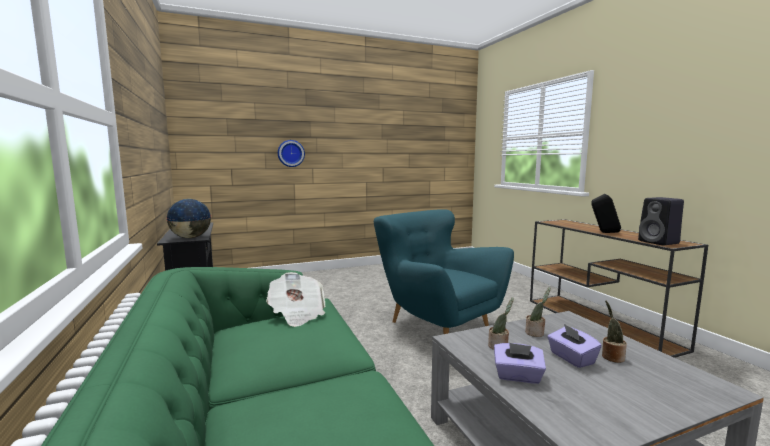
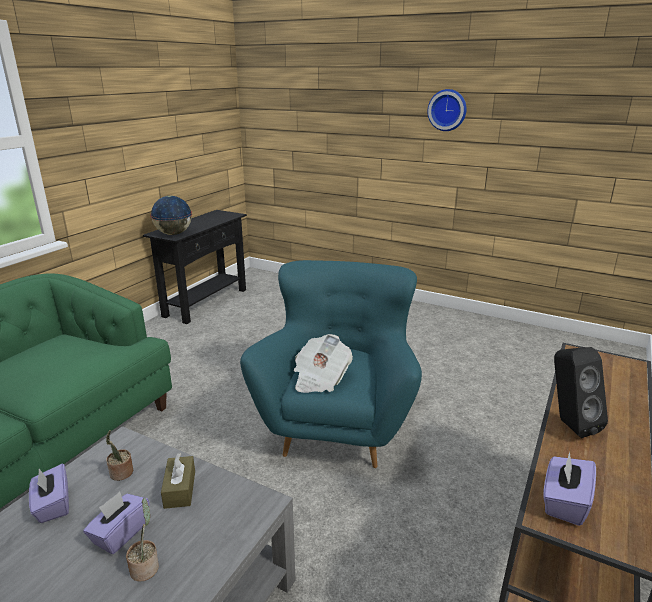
camera: 50 degrees right, 15 degrees up
(291, 153) = (355, 136): wall clock -> wall clock (447, 110)
(297, 314) = (92, 346): newspaper -> newspaper (320, 378)
(536, 333) = (180, 489): potted plant -> brown tissue box
(659, 242) = (564, 502): black speaker -> purple tissue box

